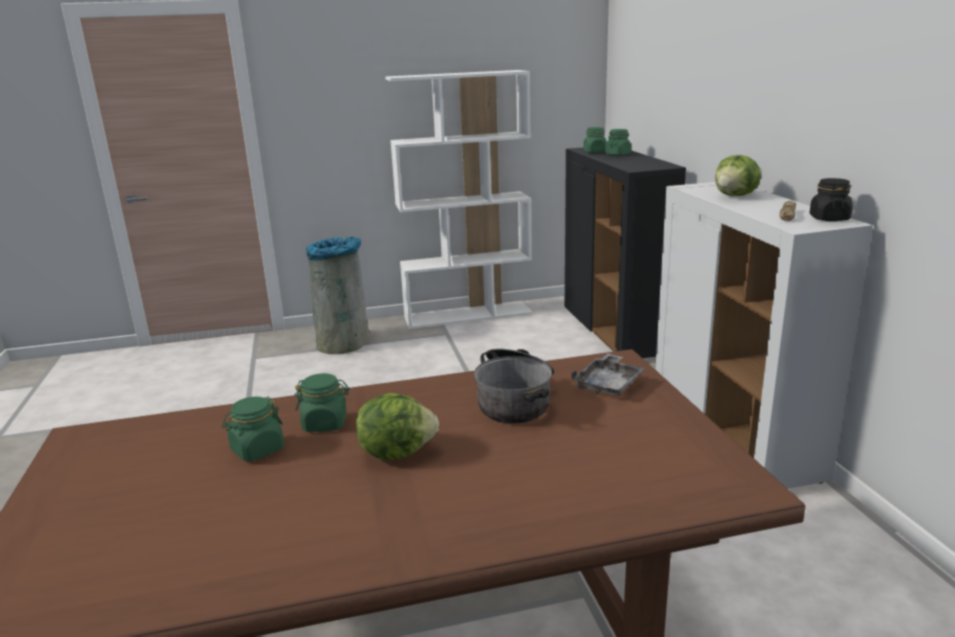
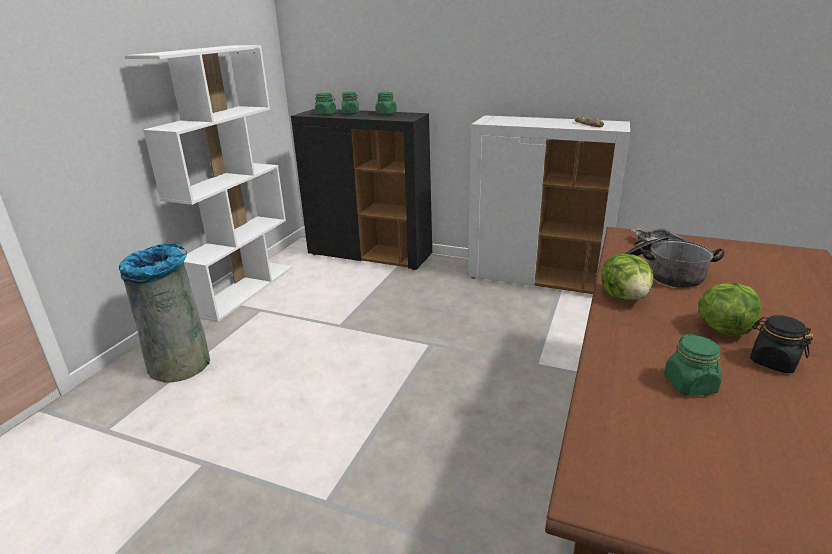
camera: 55 degrees left, 5 degrees up
(325, 423) = (655, 345): green jar -> green jar (386, 113)
(735, 196) = (527, 121): lettuce -> lettuce (625, 297)
(829, 218) = (607, 122): black jar -> black jar (773, 361)

